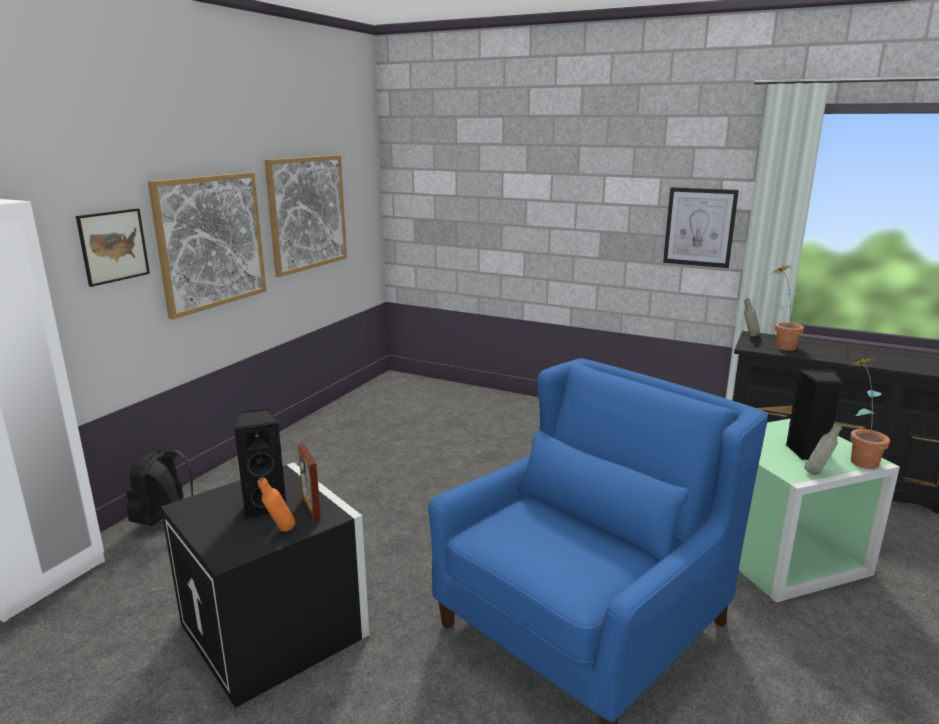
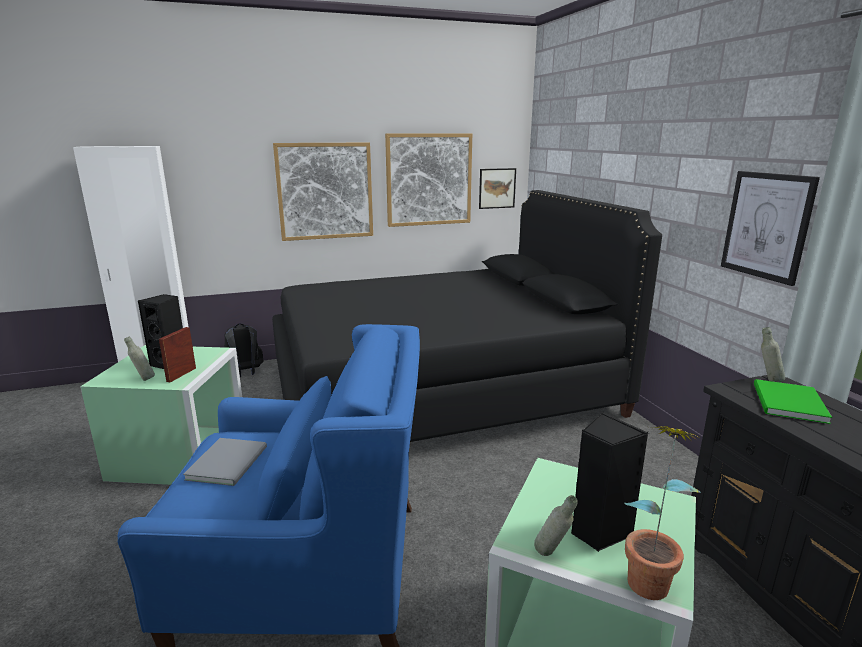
camera: 45 degrees right, 0 degrees up
(113, 246) = (241, 184): picture -> picture (497, 188)
(277, 629) = (181, 455): black storage box -> green storage box
(279, 531) = (143, 379): orange bottle -> grey bottle
(420, 447) = (440, 390): none -> black bed
(538, 542) = (230, 462): none -> grey book
(781, 345) = (787, 403): potted plant -> green book

